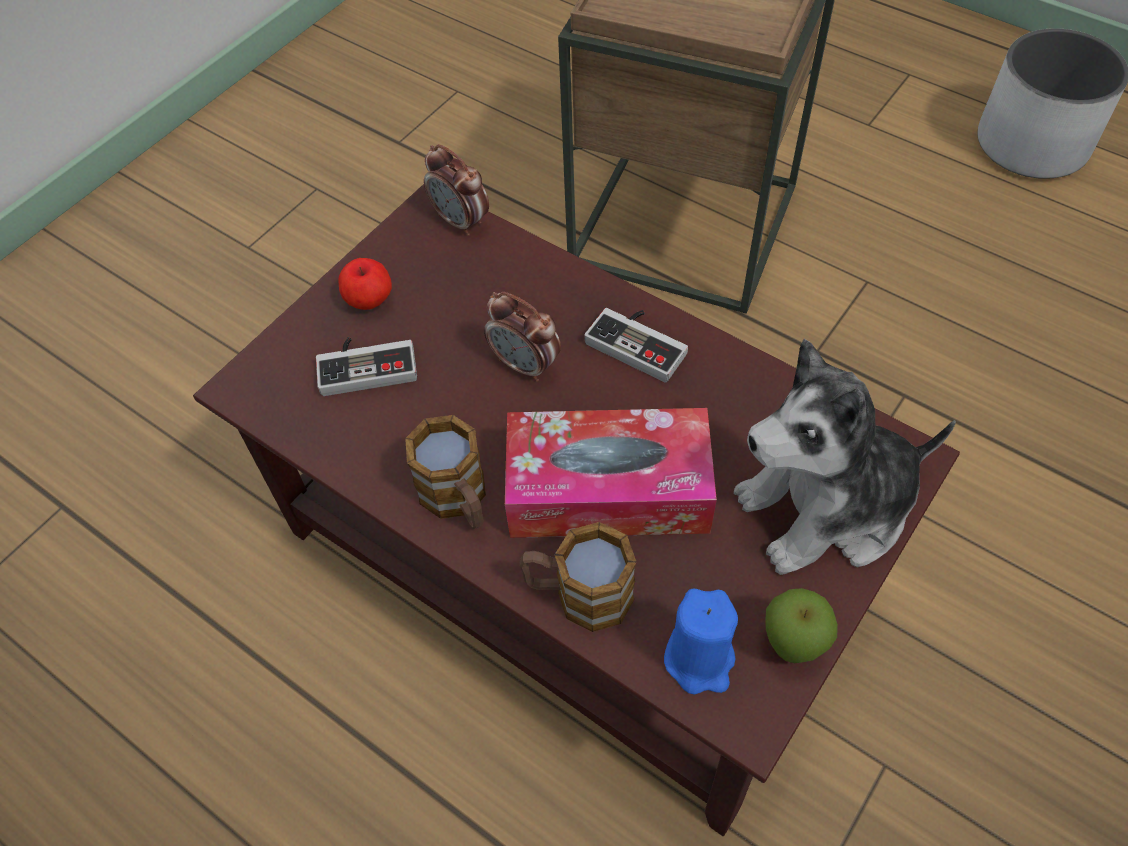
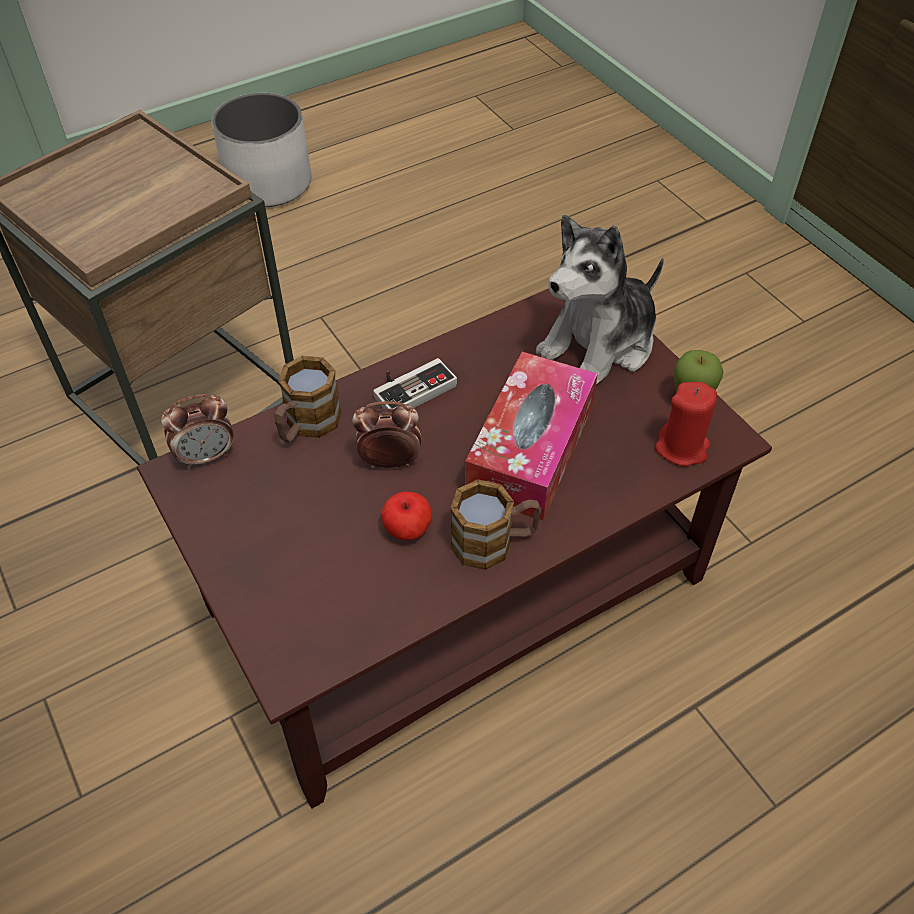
camera: 70 degrees left, 5 degrees down
(367, 364) = (322, 568): game controller -> none
(370, 300) = (251, 547): apple -> apple (407, 529)
(525, 365) = (389, 461): alarm clock -> alarm clock turned 150 degrees counterclockwise
(578, 594) = (607, 495): mug -> mug (307, 425)
(699, 659) = (682, 447): blue candle -> red candle
(827, 508) = (599, 345): plush toy -> plush toy turned 45 degrees clockwise

